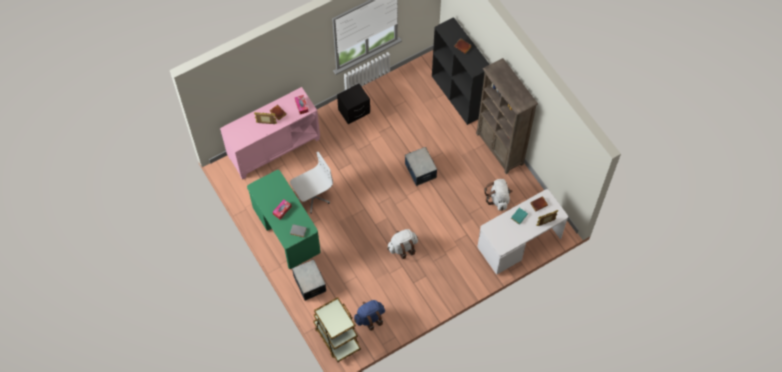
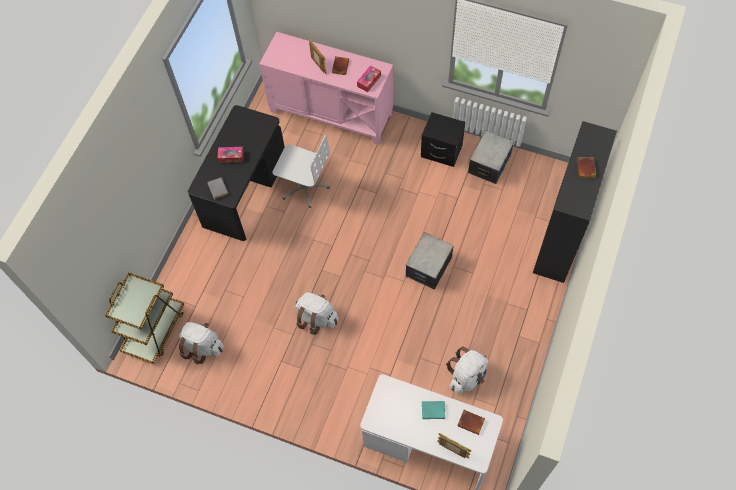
camera: 55 degrees right, 0 degrees up
(285, 230) = (244, 190): green desk -> black desk
(310, 283) = (199, 258): storage box -> storage box (489, 164)
(370, 318) = (202, 347): blue backpack -> white backpack
(499, 149) = (534, 330): brown bookcase -> none

